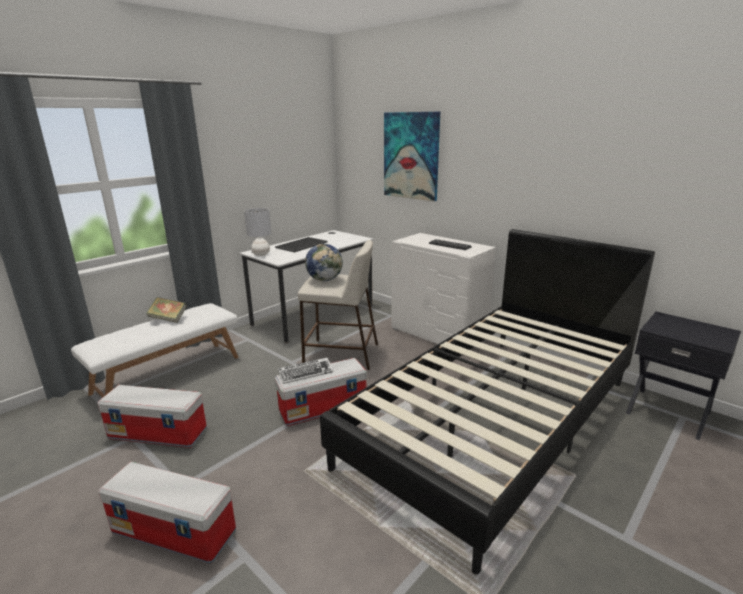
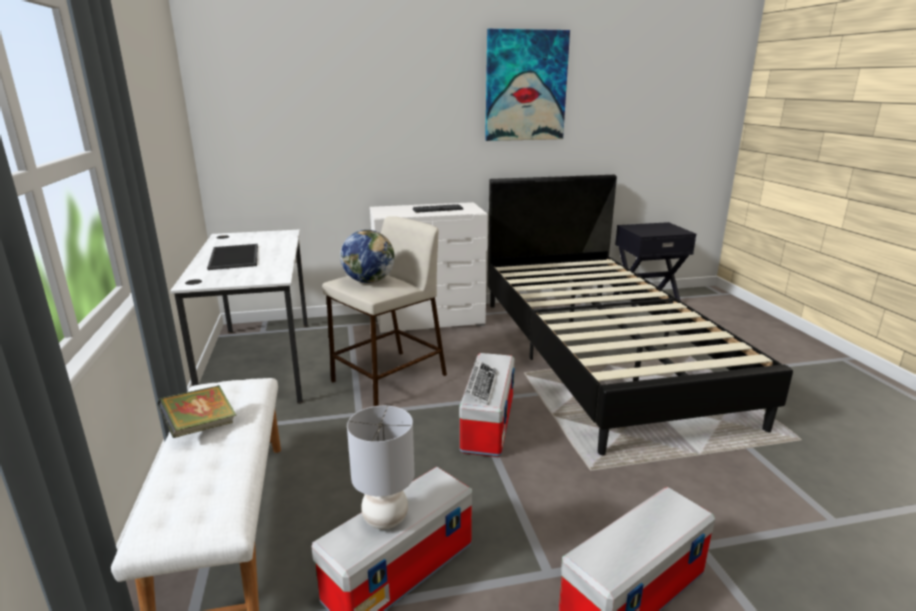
camera: 55 degrees left, 0 degrees up
(261, 254) = (218, 281): grey table lamp -> grey table lamp (386, 519)
(411, 156) = (341, 108): picture -> picture (526, 86)

